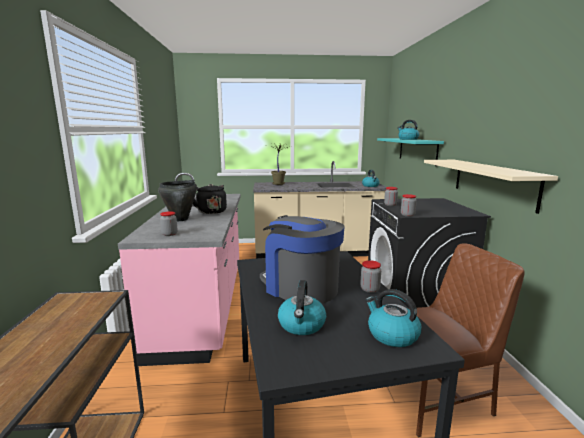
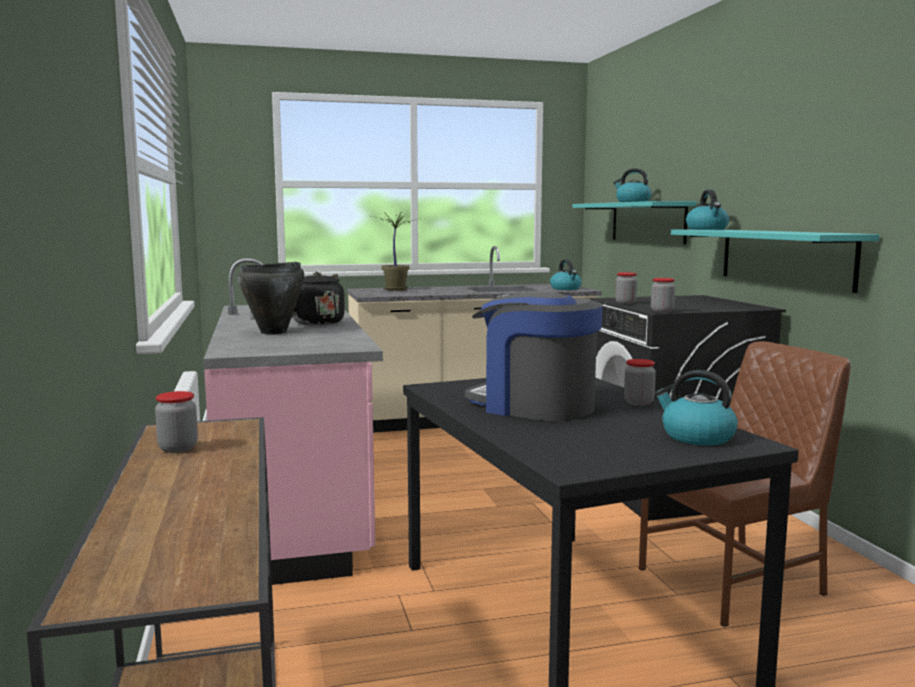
camera: 10 degrees left, 5 degrees down
(169, 234) = (280, 347): jar -> jar (178, 448)
(302, 325) = (567, 436): kettle -> kettle (707, 229)
(493, 182) = (784, 257): beige shelf -> turquoise shelf

